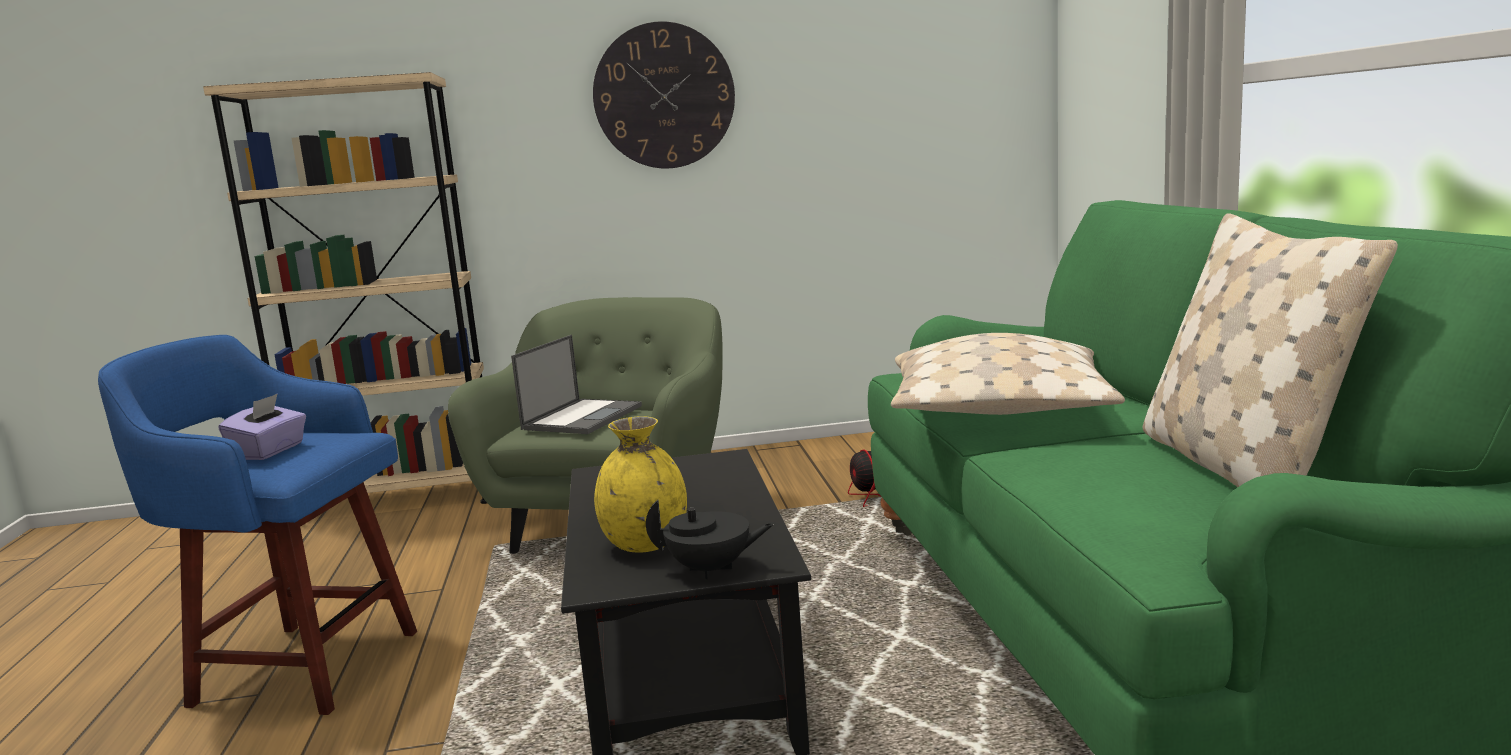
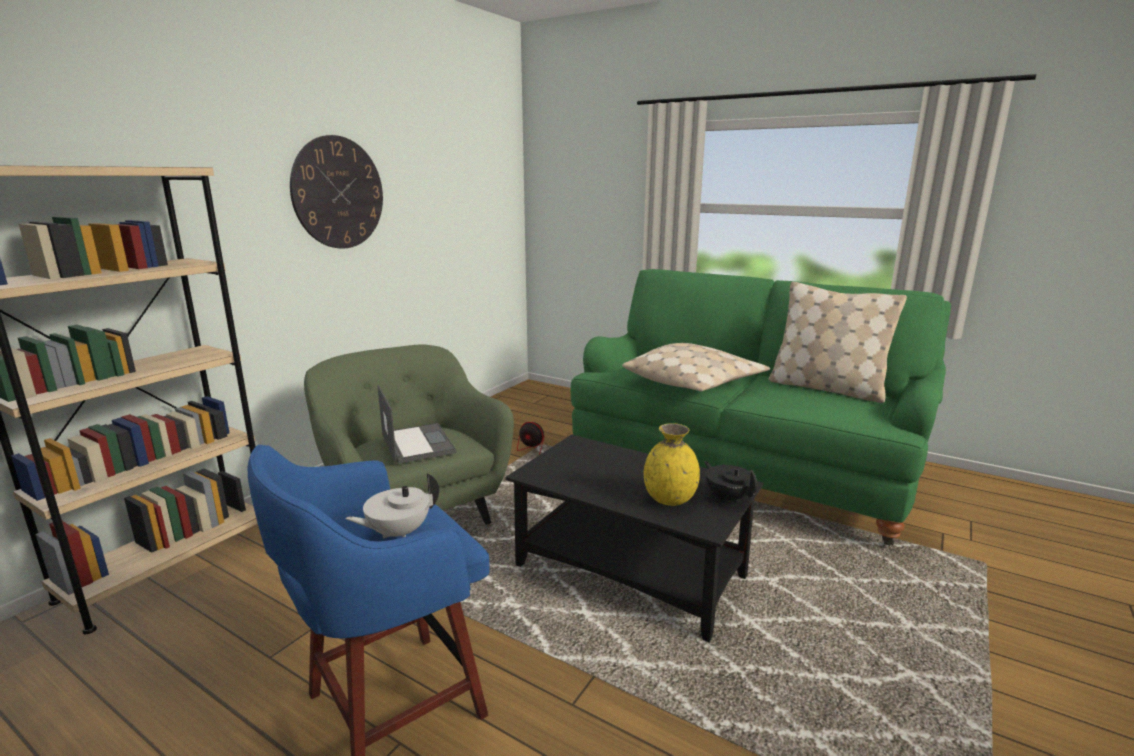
camera: 50 degrees left, 5 degrees up
(269, 451) = (398, 532): purple tissue box -> white teapot
(711, 569) = (728, 497): black teapot -> black teapot turned 75 degrees counterclockwise

